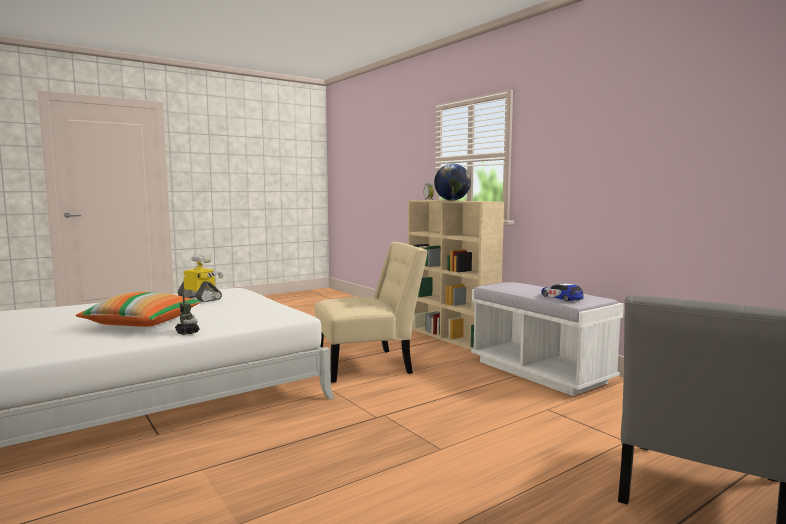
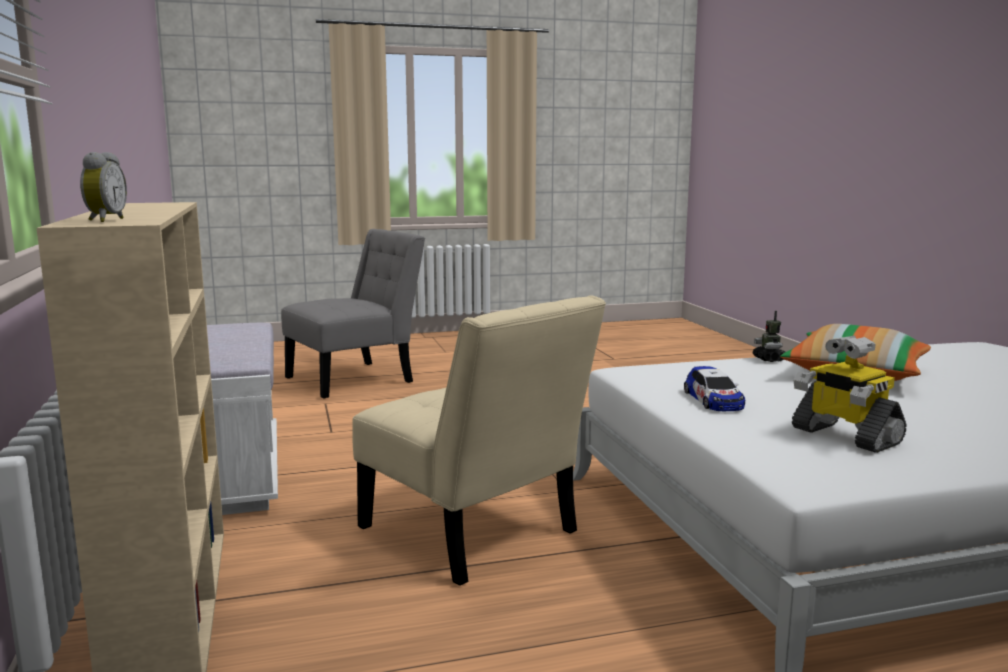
camera: 160 degrees left, 5 degrees up
(369, 365) = (474, 535): beige chair -> beige chair turned 135 degrees counterclockwise
(452, 200) = (127, 211): globe -> none
(561, 297) = (242, 329): toy car -> toy car (713, 400)

